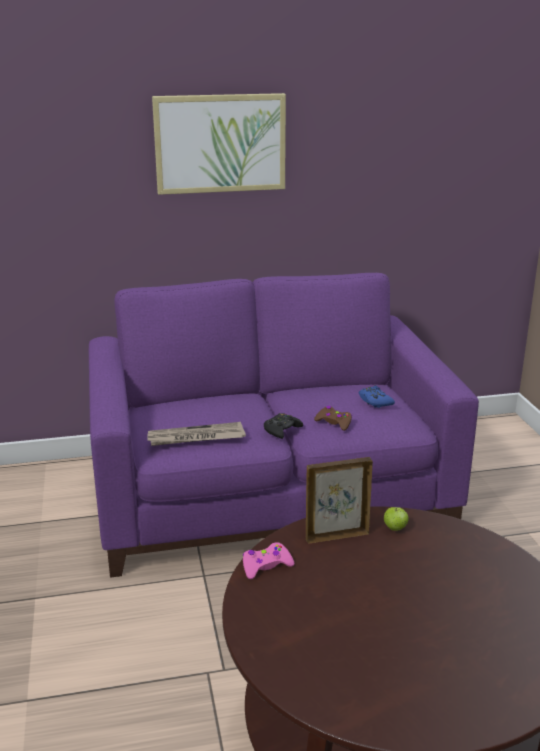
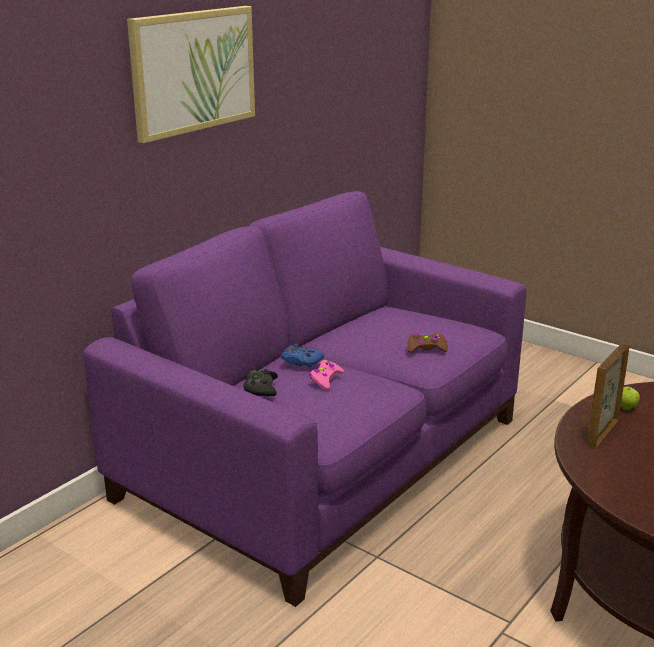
camera: 40 degrees left, 0 degrees up
(195, 438) = (338, 407): newspaper -> none
(266, 566) = (601, 479): pink game controller -> pink game controller (325, 379)
(282, 430) = (390, 372): black game controller -> black game controller (260, 388)
(375, 401) = (424, 319): blue game controller -> blue game controller (301, 361)

